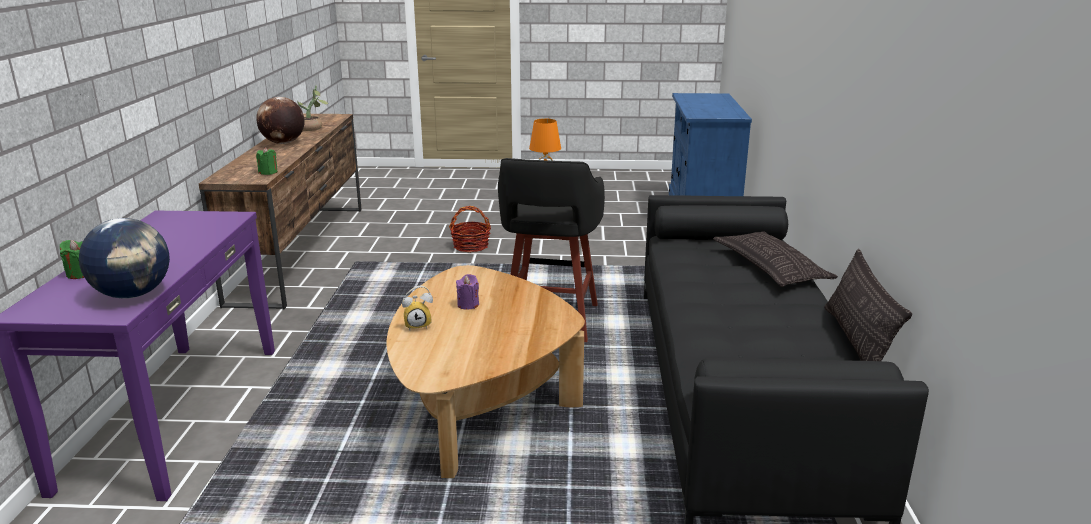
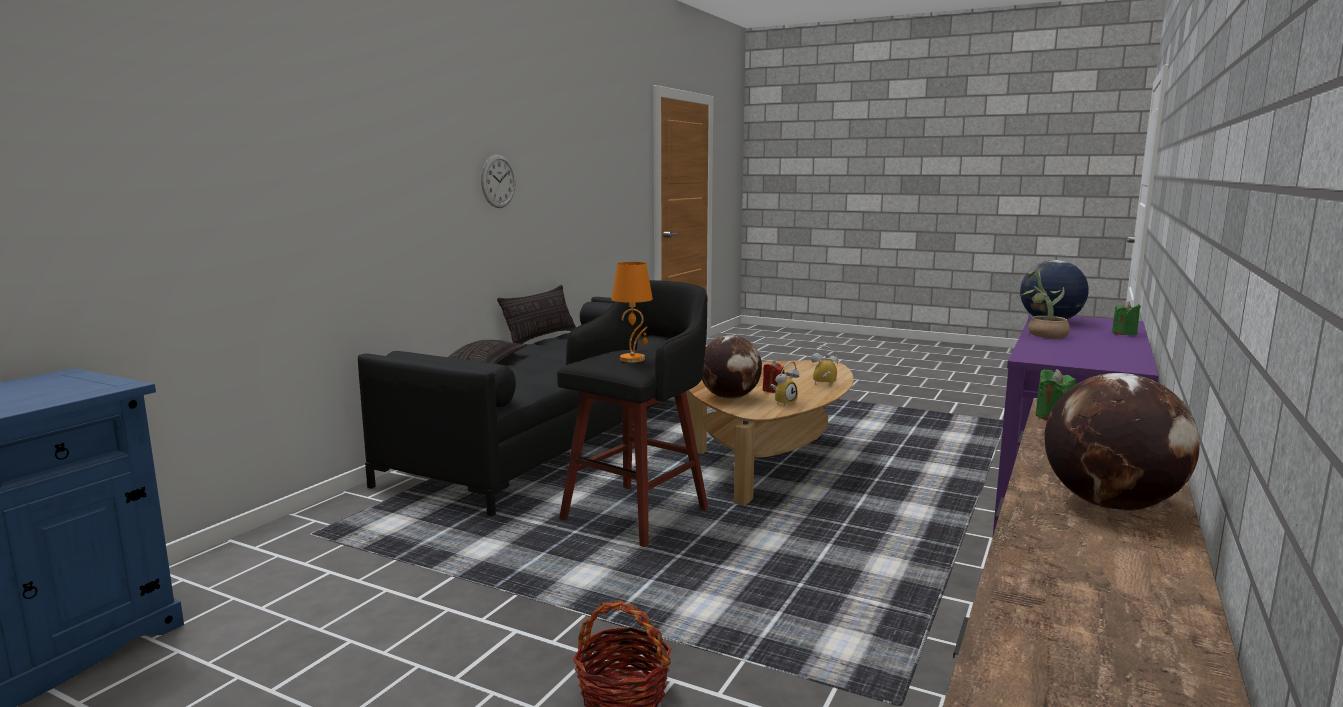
camera: 155 degrees left, 10 degrees down
(313, 128) = (1069, 577): potted plant -> potted plant (1042, 334)
(448, 288) = (783, 402): none -> alarm clock
(468, 305) = (772, 390): purple candle -> red candle
(501, 286) = (730, 397): none -> globe
(889, 98) = (498, 181): none -> wall clock

